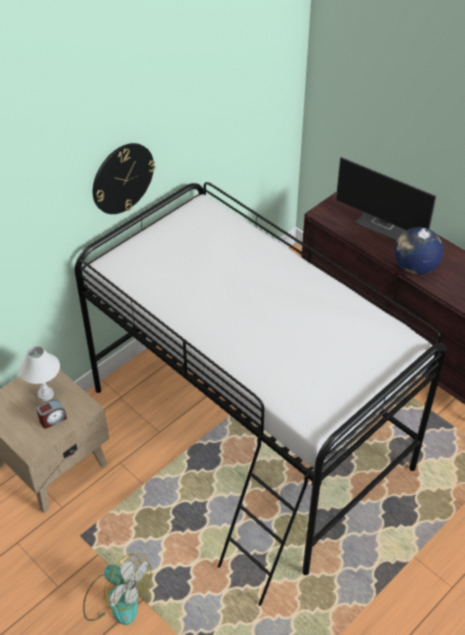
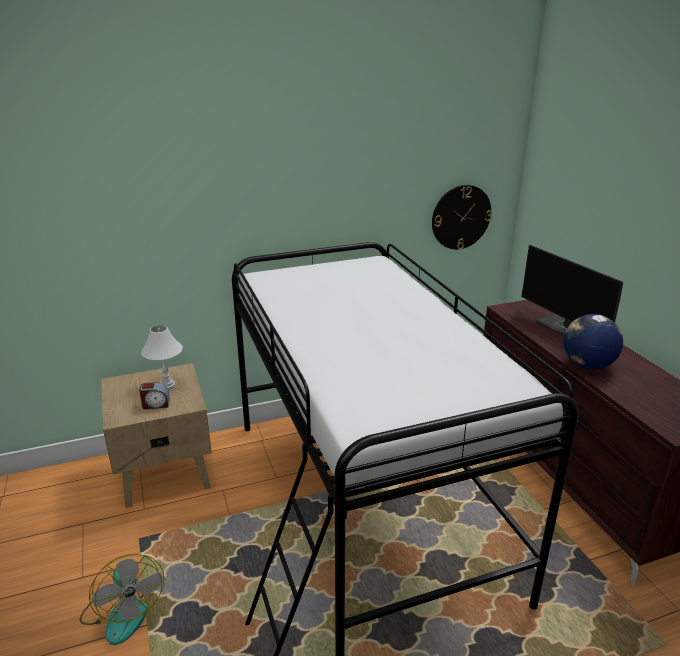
camera: 25 degrees right, 20 degrees down
(122, 178) = (298, 203): wall clock -> wall clock (461, 217)

